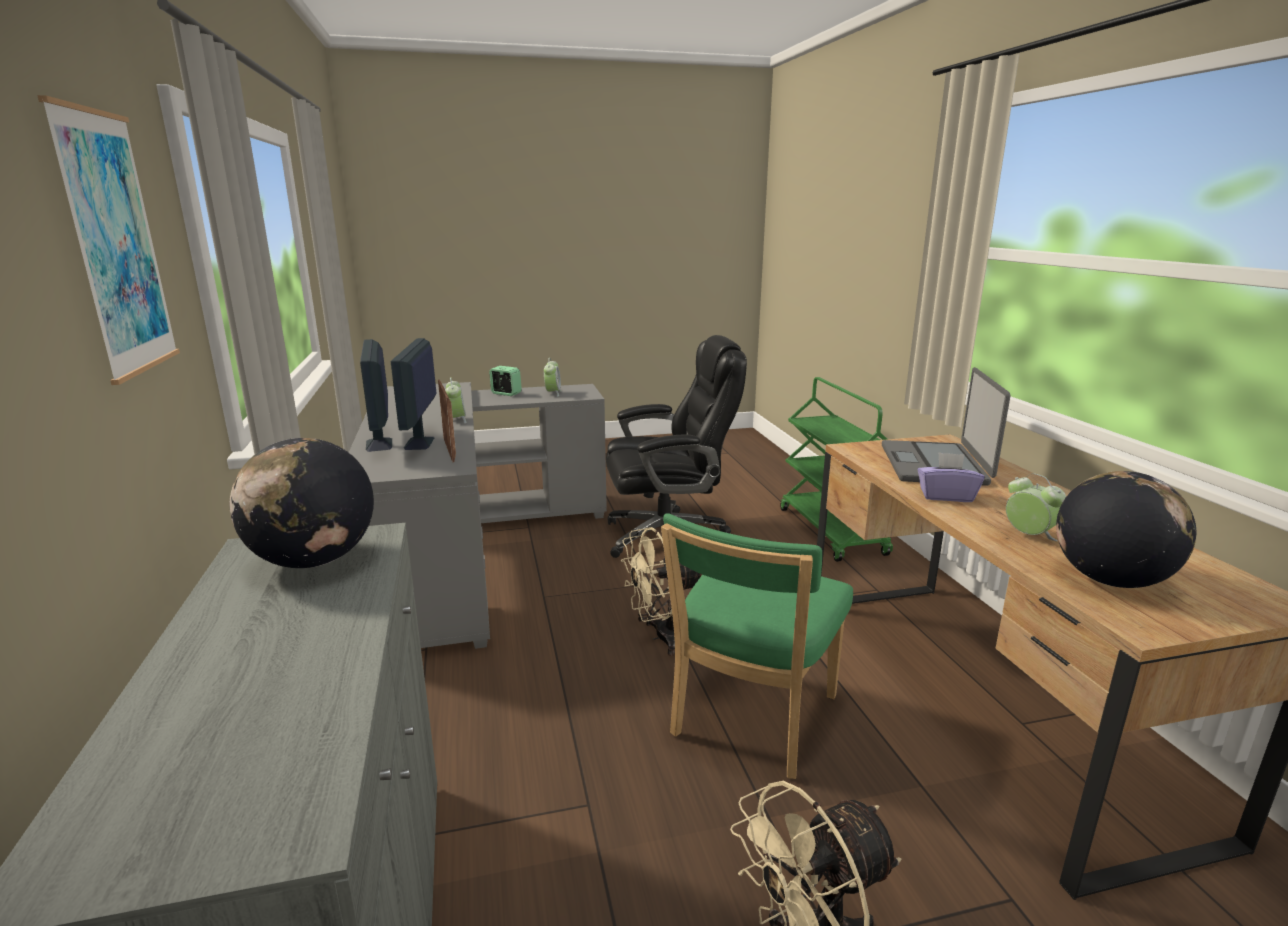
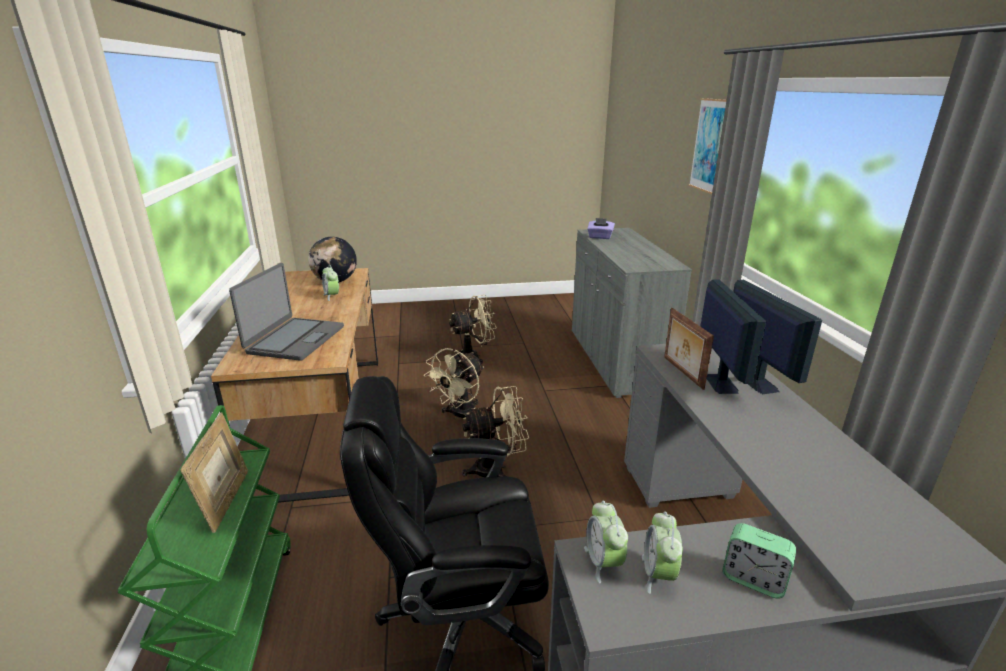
camera: 175 degrees left, 5 degrees up
(313, 560) = (645, 262): globe -> none
(457, 420) = (725, 427): alarm clock -> alarm clock (603, 562)
(750, 720) = (459, 416): green chair -> beige fan
(831, 436) = (226, 502): none -> picture frame
(946, 496) = (333, 316): purple tissue box -> purple tissue box (600, 237)

